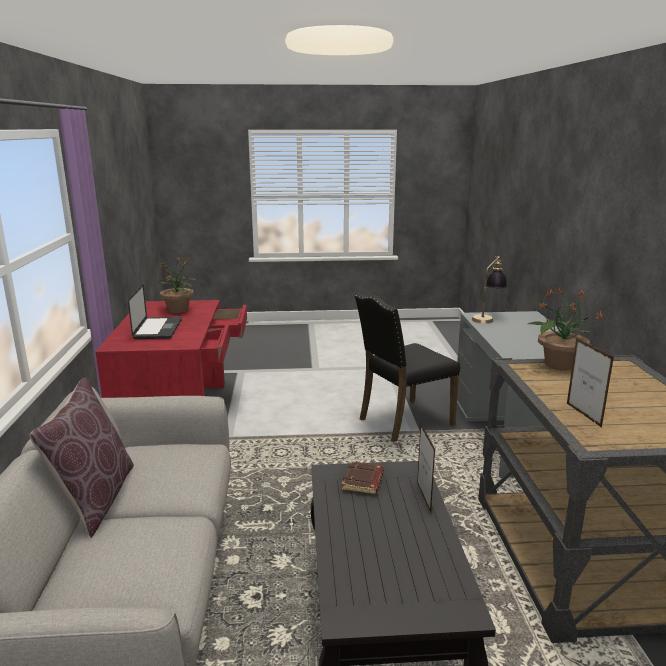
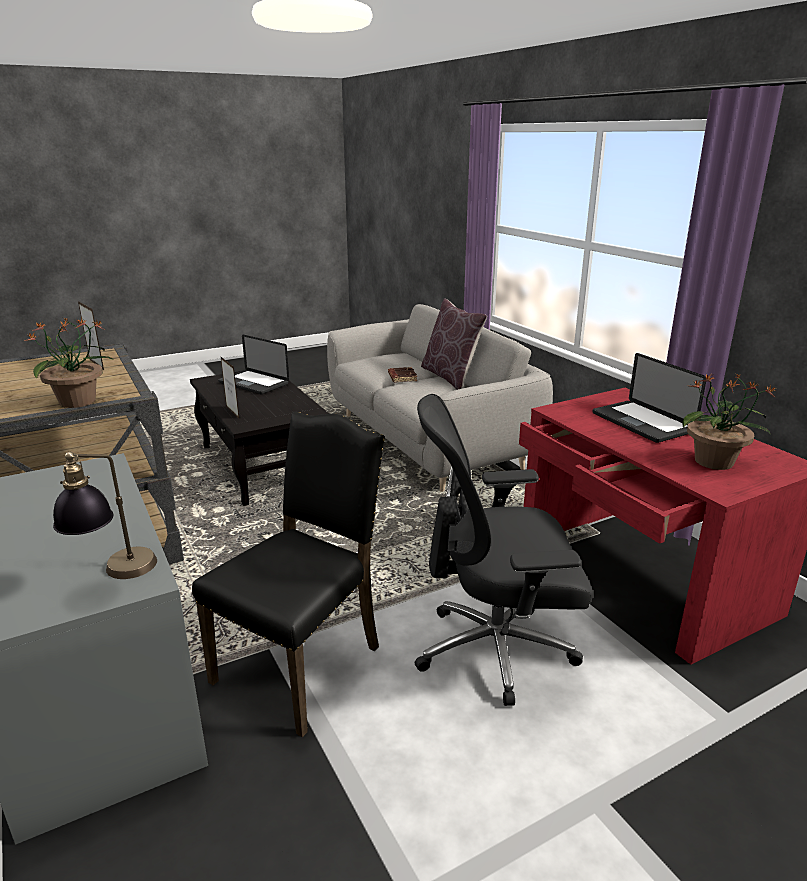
camera: 155 degrees right, 5 degrees up
(301, 405) = (497, 650): none -> office chair
(363, 482) = (282, 412): brown book -> brown book (401, 377)
(378, 570) = (253, 383): none -> laptop

